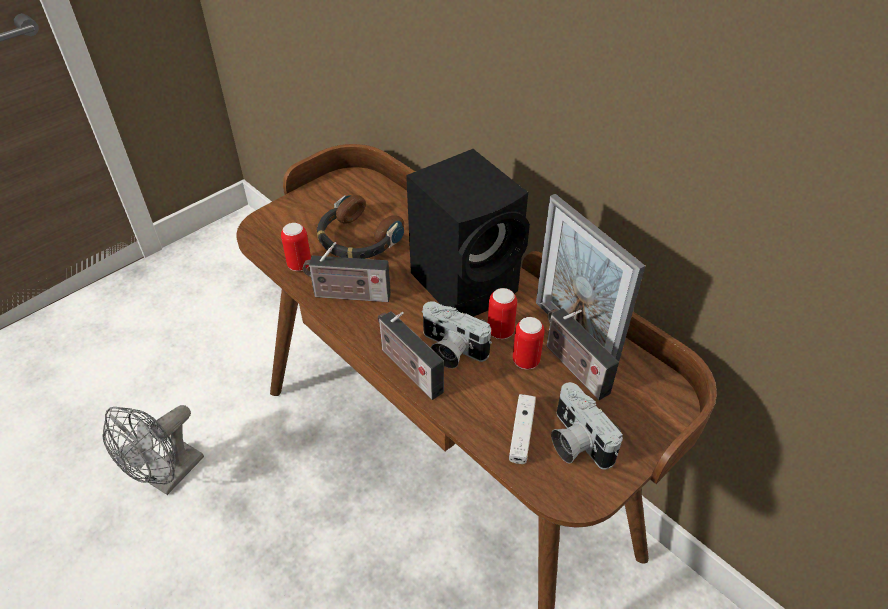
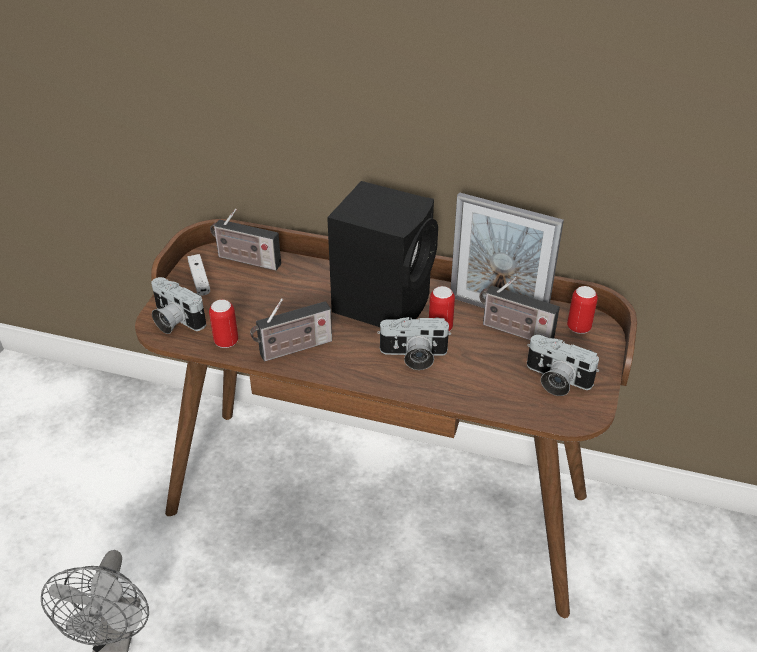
camera: 30 degrees left, 5 degrees down
(275, 228) = (174, 321): none -> camera
(357, 239) = (260, 302): headphones -> none
(408, 368) = (392, 383): radio -> radio (246, 260)
(521, 433) = (514, 391): white game controller -> white game controller (199, 279)
(526, 360) = (476, 341): can -> can (578, 328)

